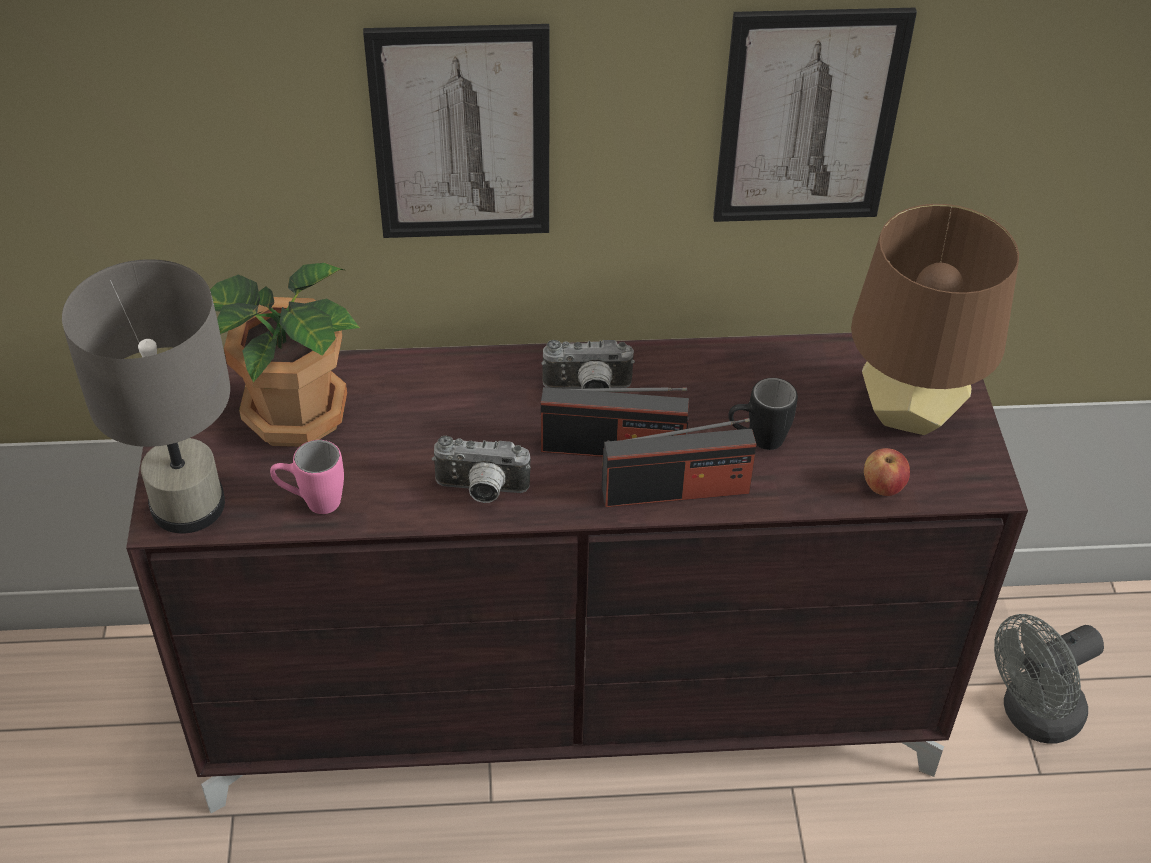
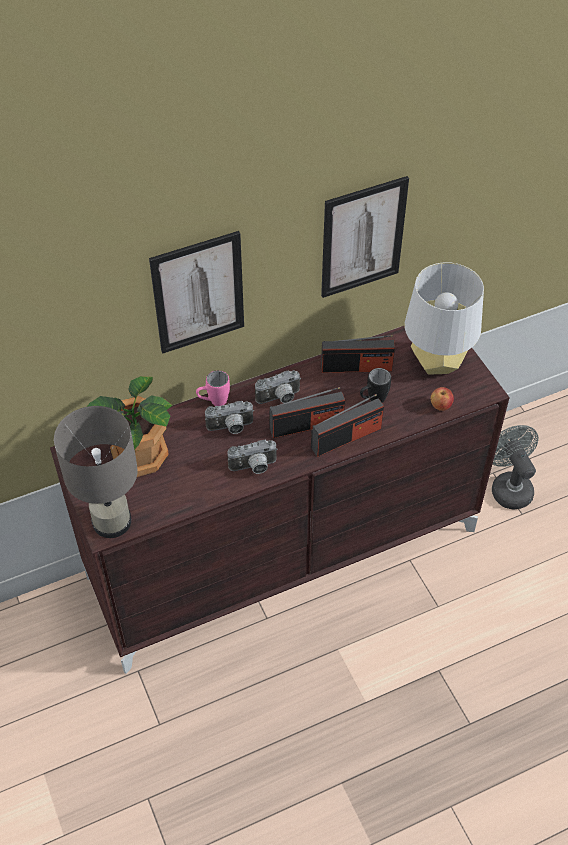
camera: 20 degrees left, 5 degrees up
(312, 502) = (173, 500): pink mug -> pink mug (213, 402)
(475, 414) = (231, 428): none -> camera
(754, 377) = (356, 367): none -> radio
(908, 411) = (436, 363): brown table lamp -> grey table lamp
(1032, 717) = (508, 487): grey fan -> grey fan turned 120 degrees clockwise

